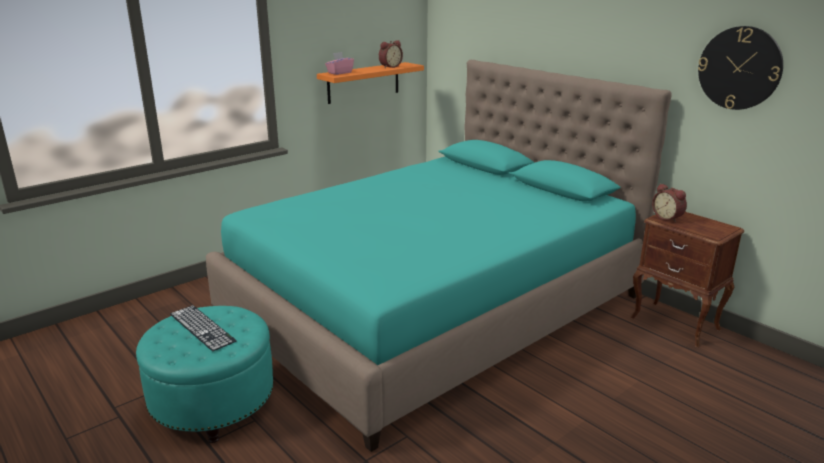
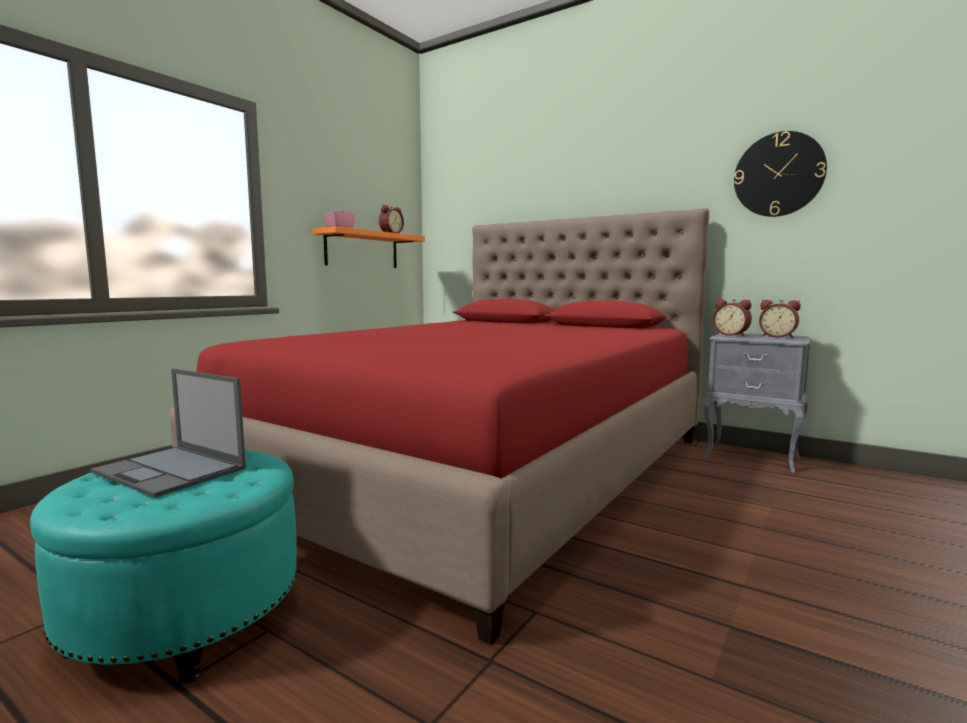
camera: 15 degrees left, 15 degrees down
(202, 327) = (171, 470): keyboard -> laptop
(435, 306) = (484, 468): turquoise bed -> red bed
(675, 324) = (752, 457): brown nightstand -> grey nightstand
(706, 228) = (778, 336): none -> alarm clock

